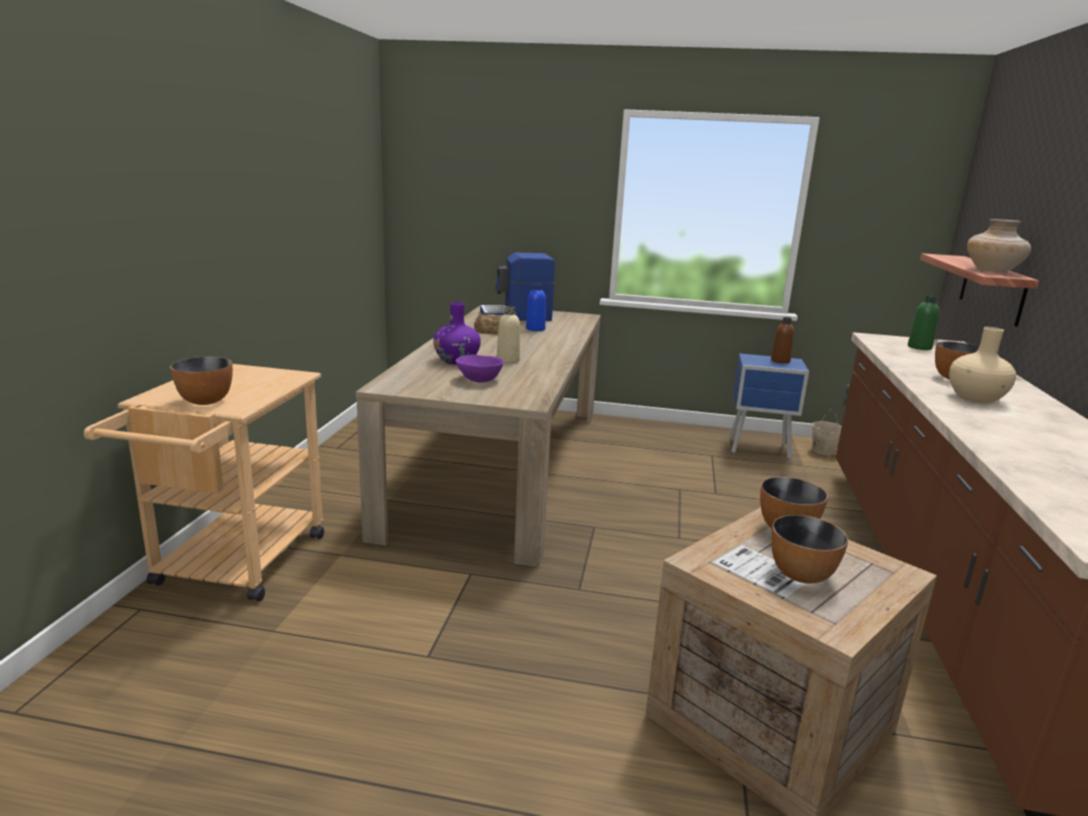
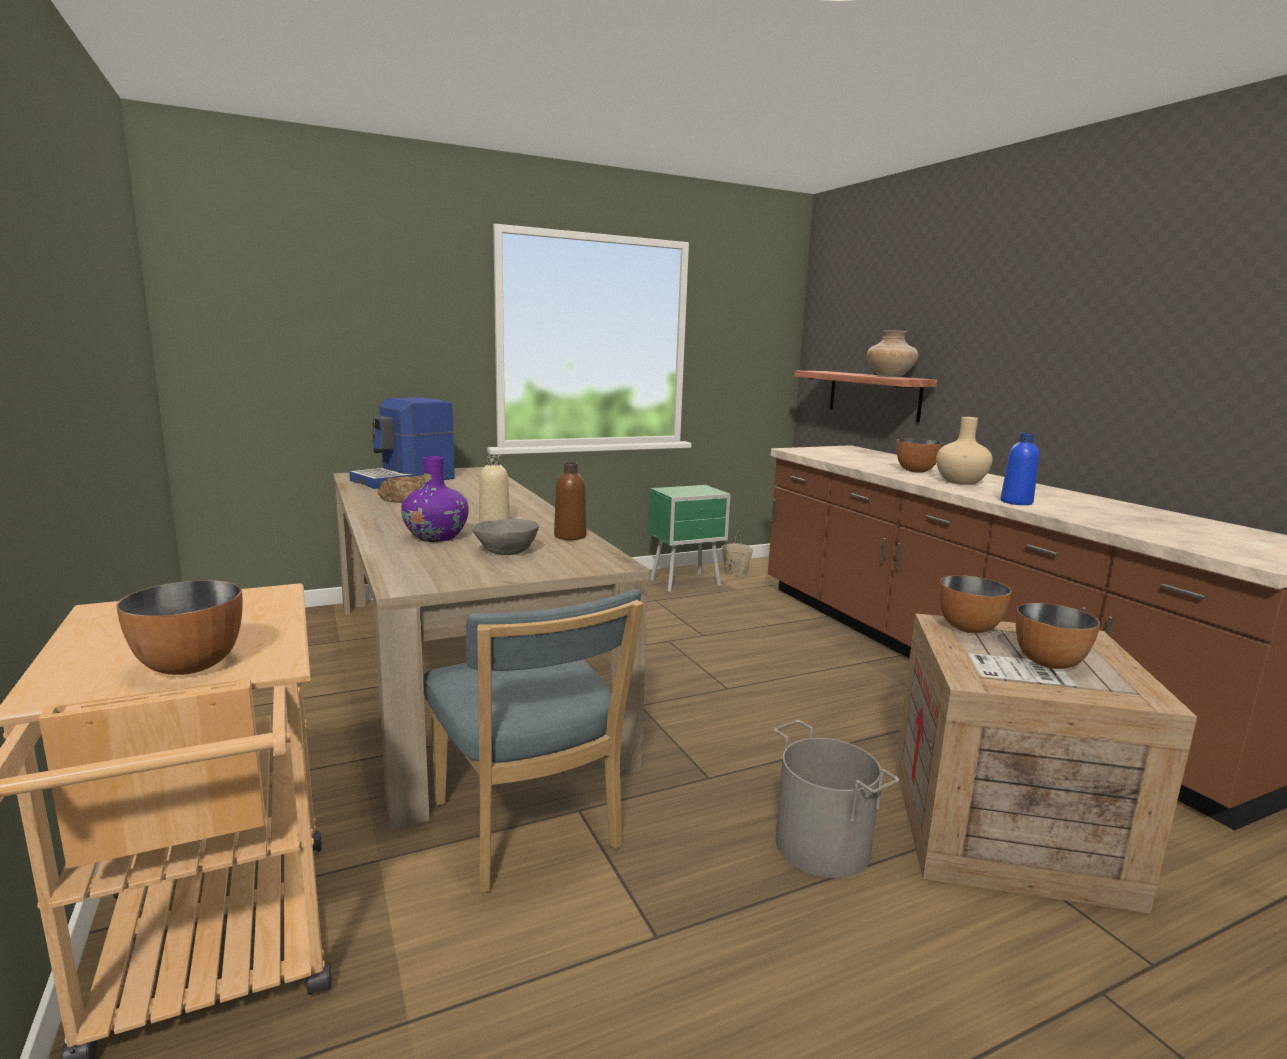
camera: 35 degrees left, 5 degrees down
(429, 572) = (529, 831): none -> blue chair
(480, 379) = (507, 551): purple bowl -> grey bowl
(535, 329) = (455, 489): blue bottle -> blue bottle (1016, 502)
(599, 661) = (821, 846): none -> grey bucket
(760, 449) = (687, 583): blue nightstand -> green nightstand
(780, 361) = (694, 489): brown bottle -> brown bottle (570, 536)
(919, 347) = (839, 453): green bottle -> none

